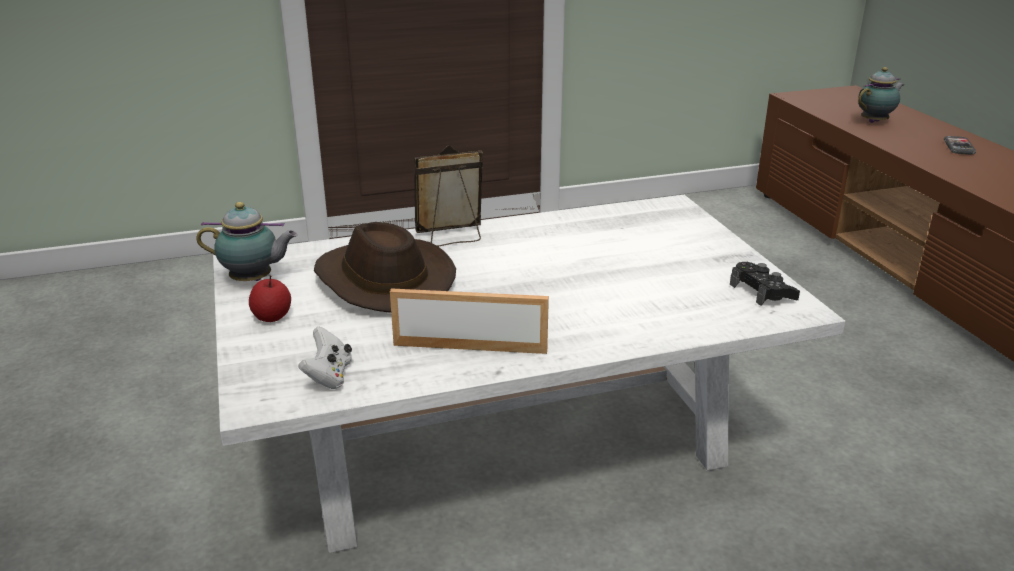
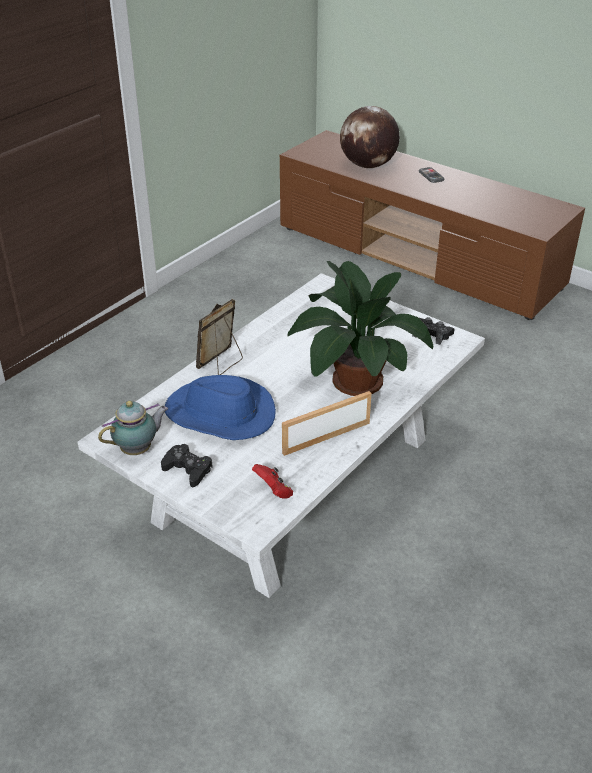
camera: 35 degrees left, 10 degrees up
(272, 317) = (188, 469): apple -> black game controller
(329, 376) = (274, 491): white game controller -> red game controller
(382, 280) = (220, 414): brown hat -> blue hat
(587, 302) = (352, 379): none -> potted plant
(875, 121) = (368, 165): teapot -> globe

